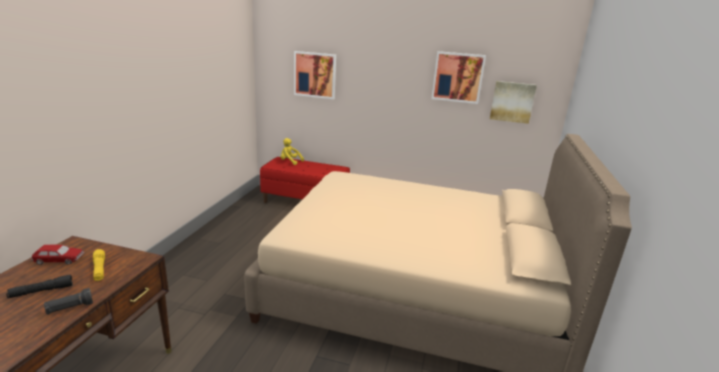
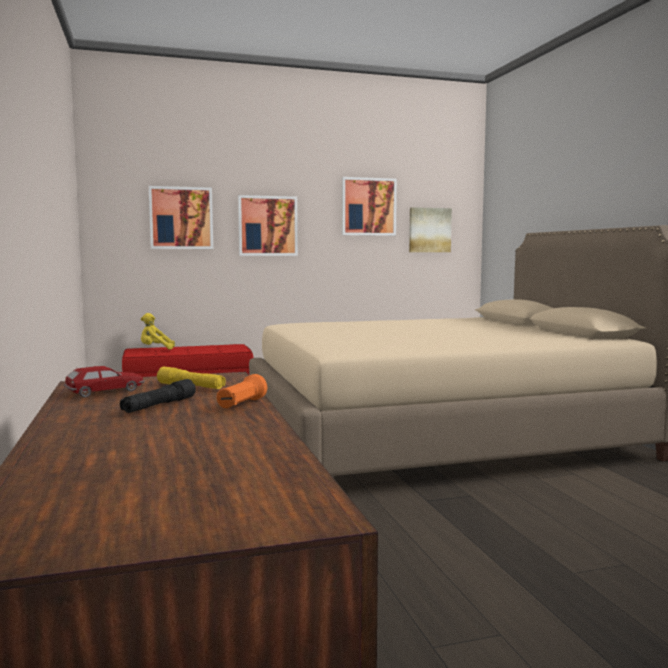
camera: 30 degrees left, 15 degrees down
(70, 308) = (241, 405): black flashlight -> orange flashlight
(374, 86) = (267, 226): none -> picture

